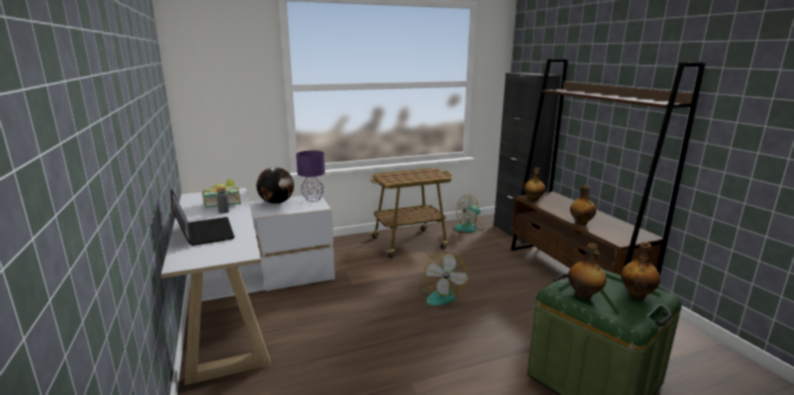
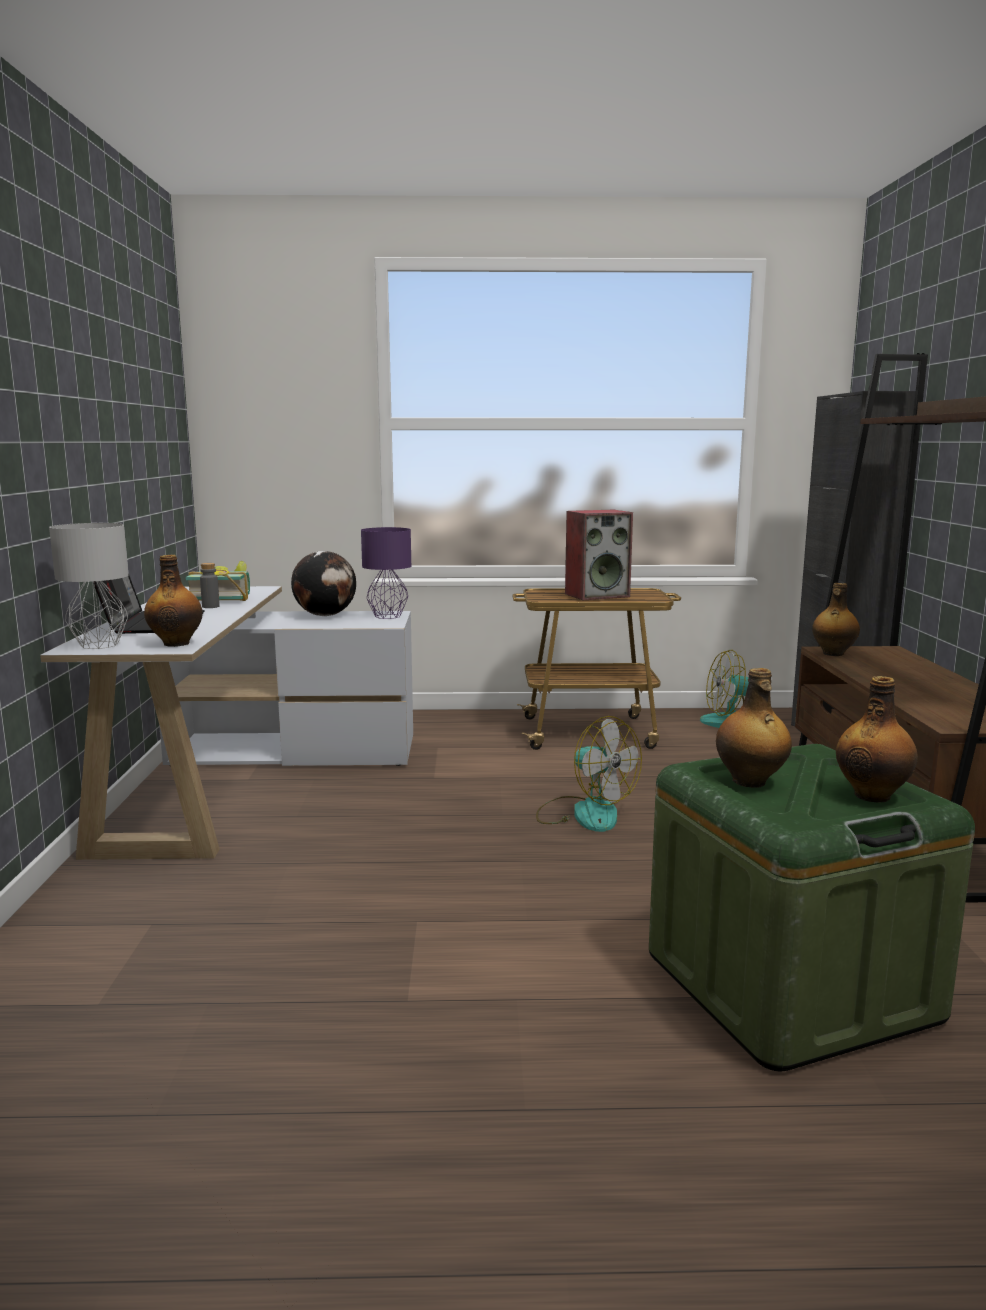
camera: 20 degrees right, 5 degrees down
(193, 258) = (101, 645): none -> grey table lamp
(413, 176) = (597, 595): none -> speaker
(441, 295) = (584, 813): fan -> fan turned 75 degrees counterclockwise
(581, 222) = (898, 692): bottle -> bottle (176, 643)

